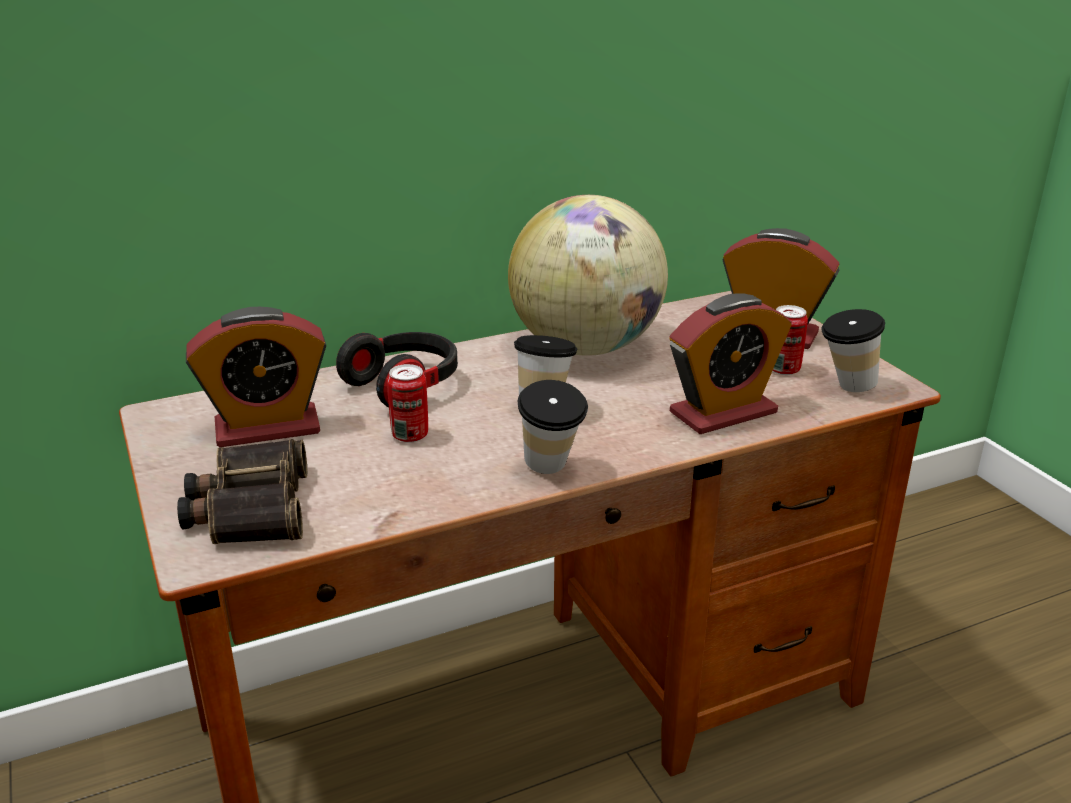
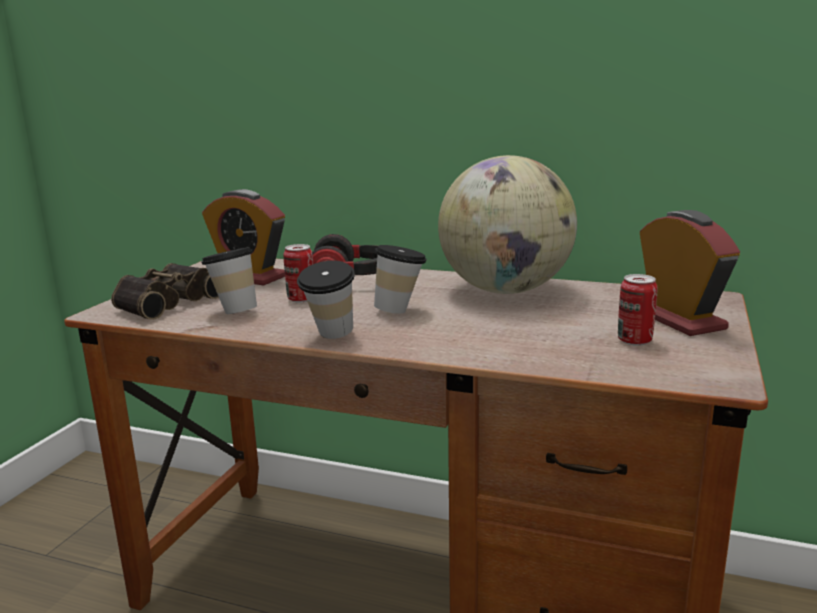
camera: 45 degrees right, 10 degrees down
(723, 413) = (517, 348): alarm clock -> none
(845, 387) = (667, 366): cup -> cup (234, 311)

